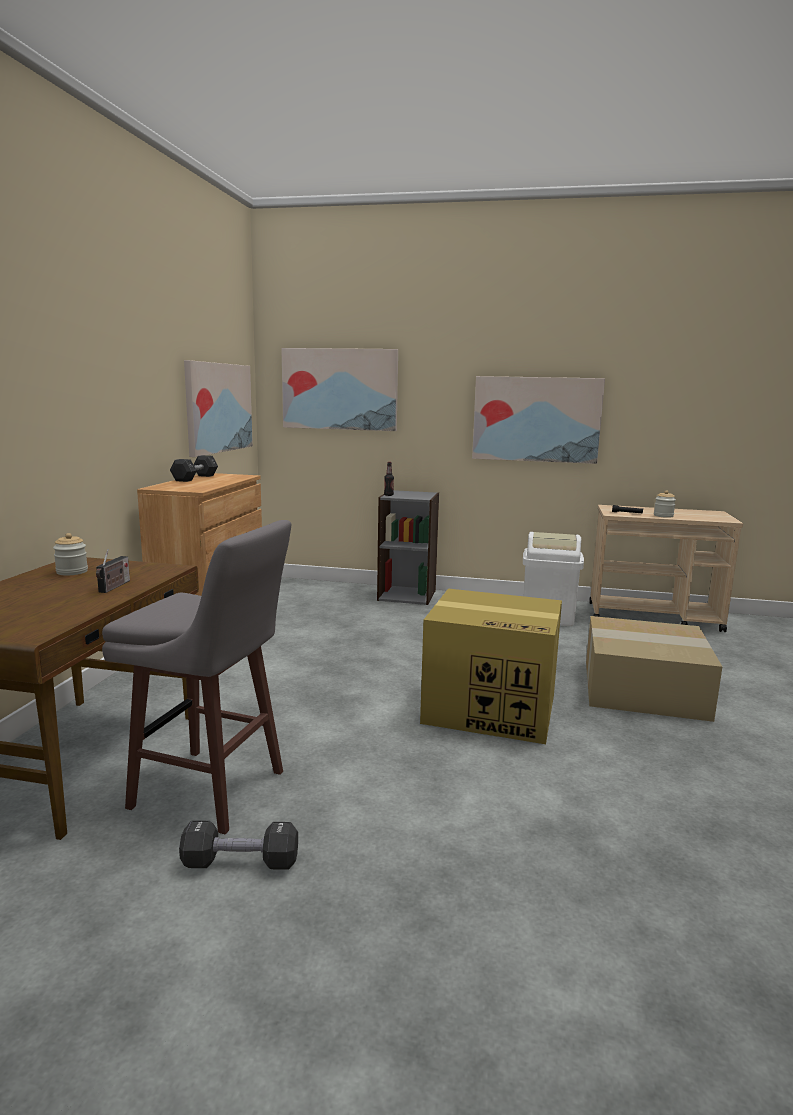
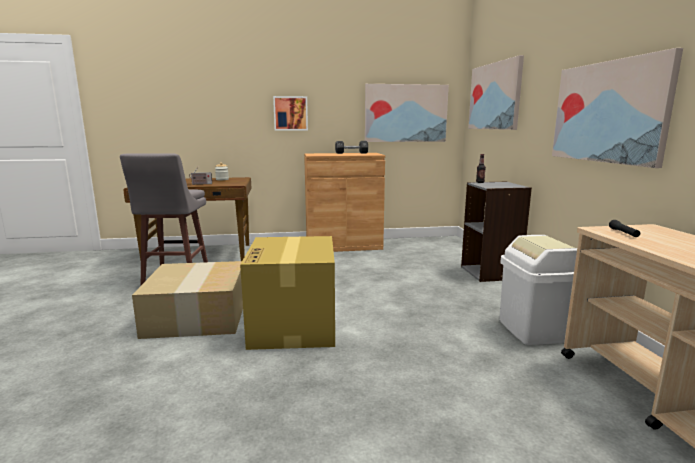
camera: 70 degrees right, 0 degrees up
(109, 414) = (290, 113): none -> picture
(240, 862) = (119, 294): black dumbbell -> none
(645, 688) = (390, 393): cardboard box -> cardboard box (199, 316)
(663, 516) = (657, 246): jar -> none

